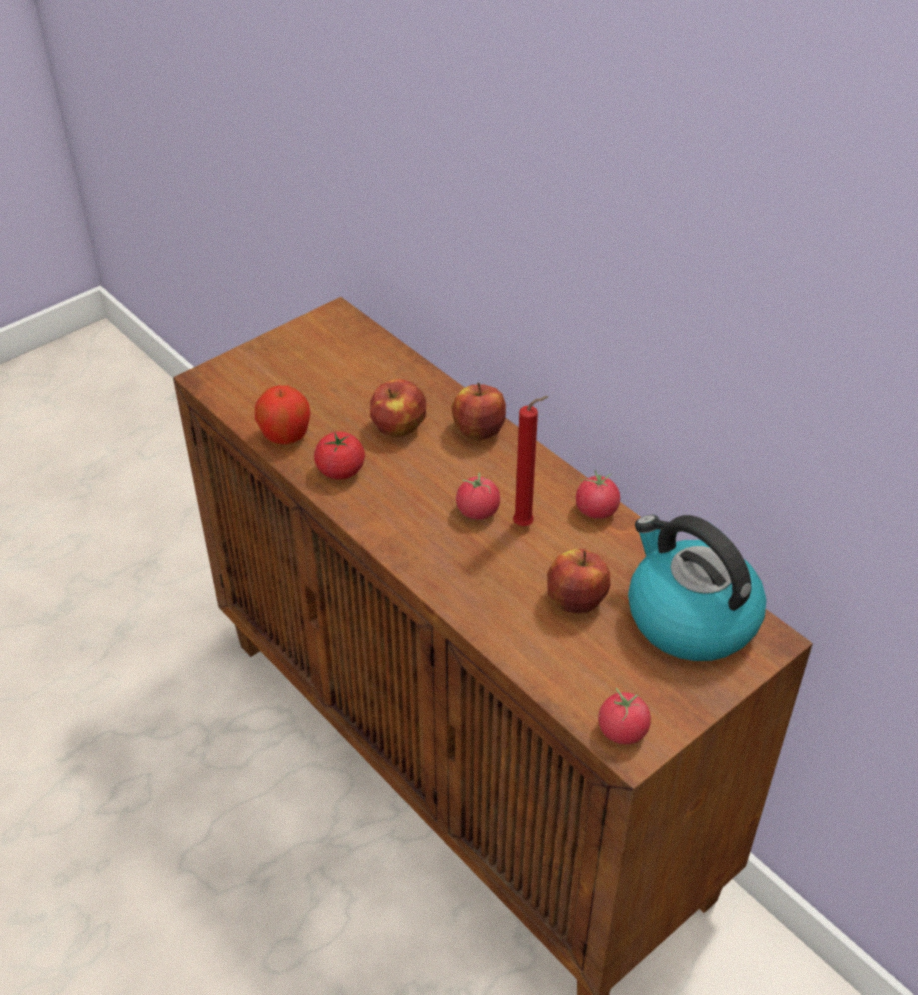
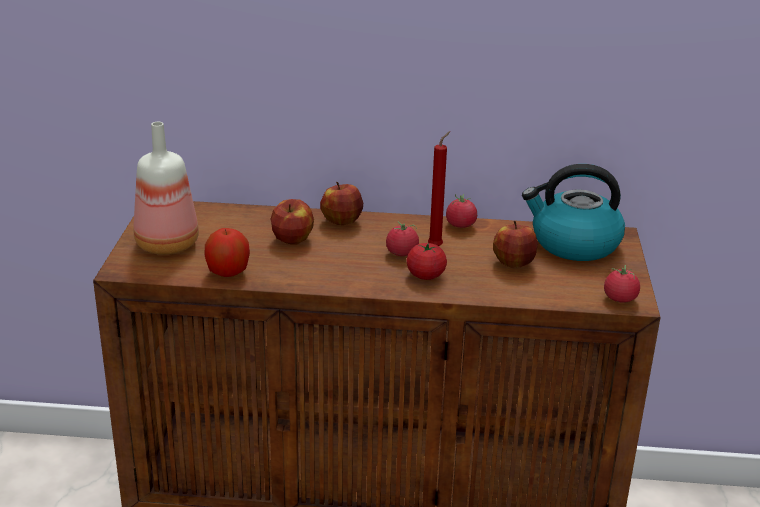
camera: 45 degrees left, 15 degrees down
(280, 371) = (168, 246): none -> bottle
(340, 471) = (292, 272): tomato -> tomato (425, 275)

